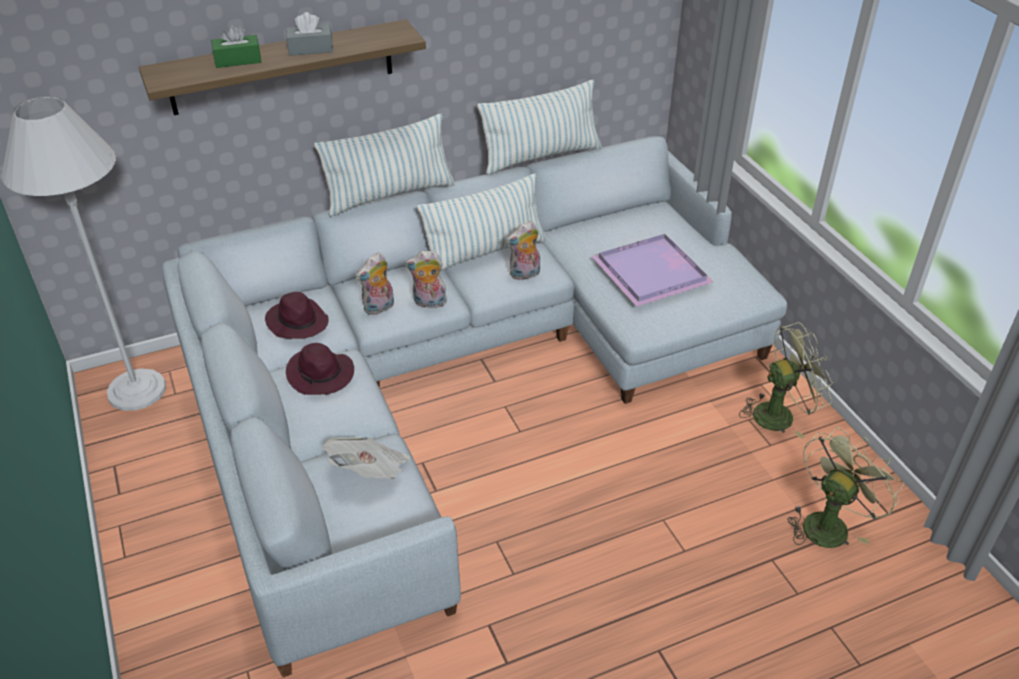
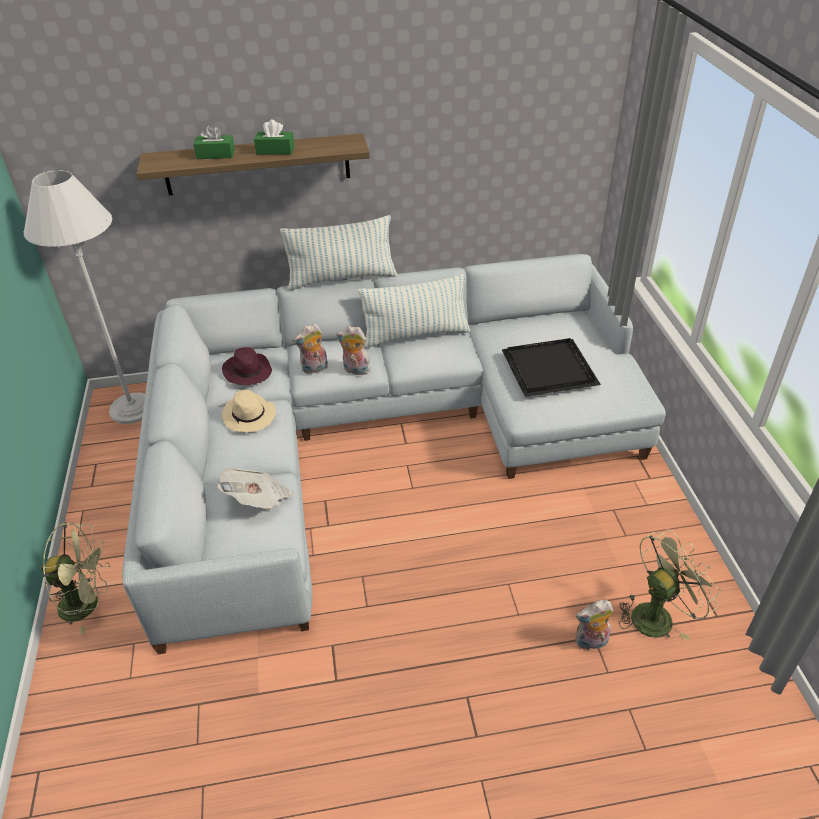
camera: 15 degrees right, 0 degrees up
(310, 49) = (275, 150): grey tissue box -> green tissue box
(321, 375) = (250, 416): purple hat -> beige hat
(525, 274) = (441, 357): plush toy -> plush toy (591, 642)
(541, 157) = (477, 261): pillow -> none
(653, 272) = (551, 370): purple tray -> black tray
(780, 414) = (643, 509): green fan -> green fan (88, 603)

